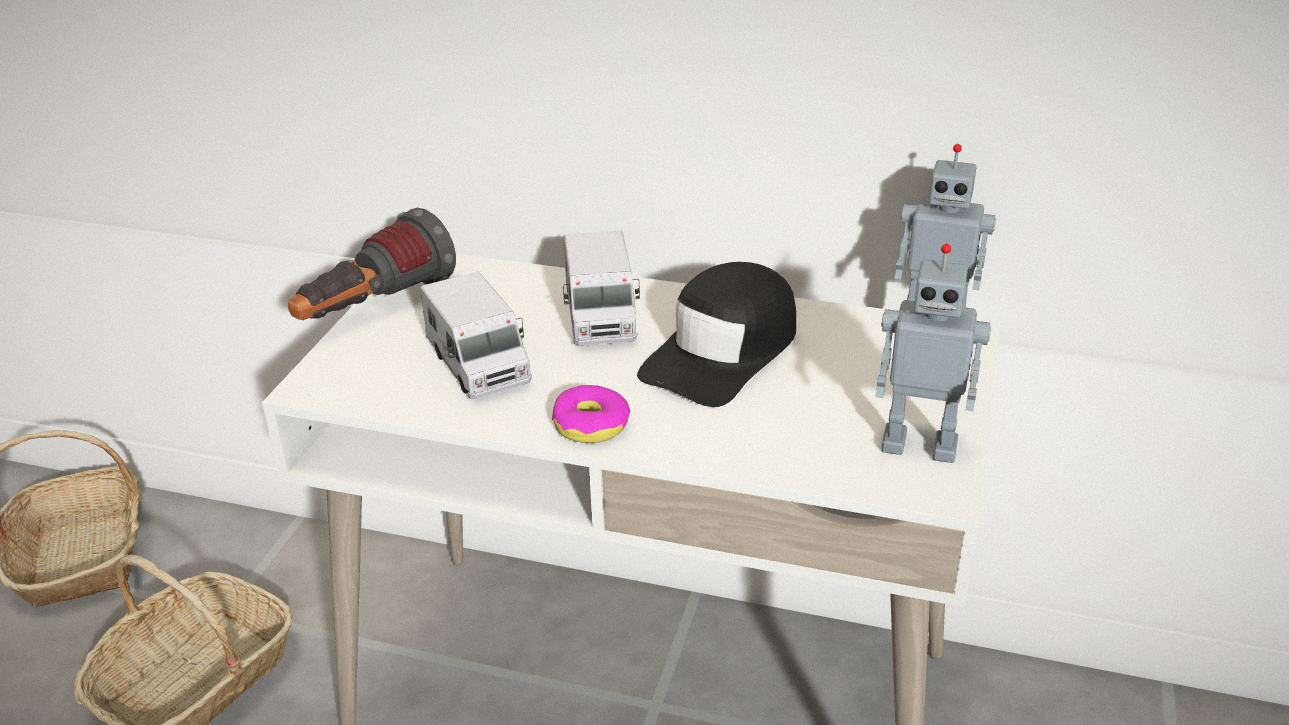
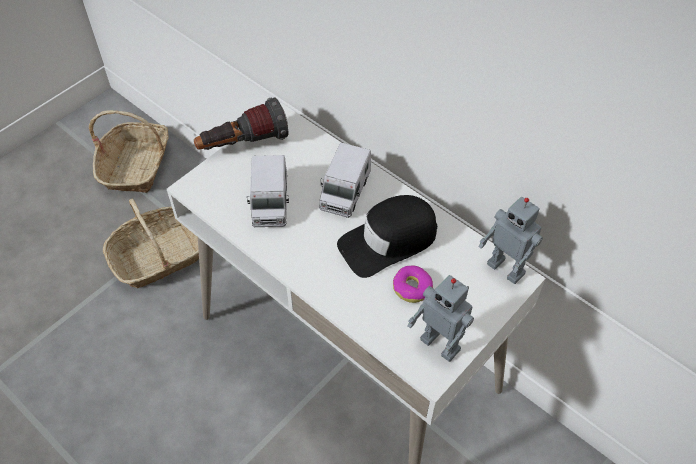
camera: 25 degrees right, 20 degrees up
(591, 425) = (298, 264): donut -> donut (412, 288)

